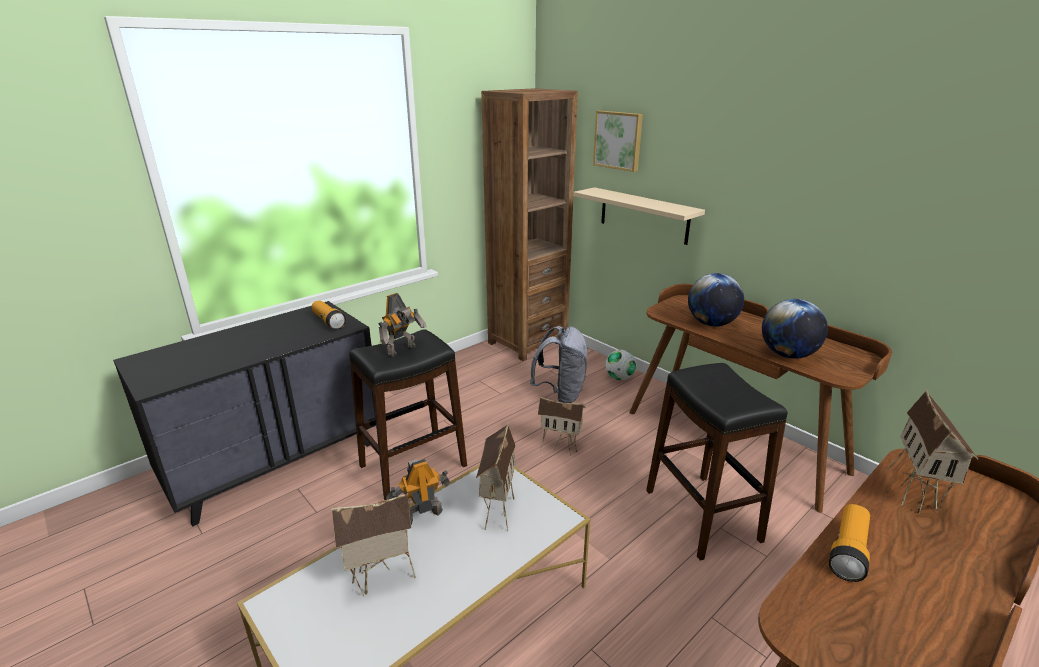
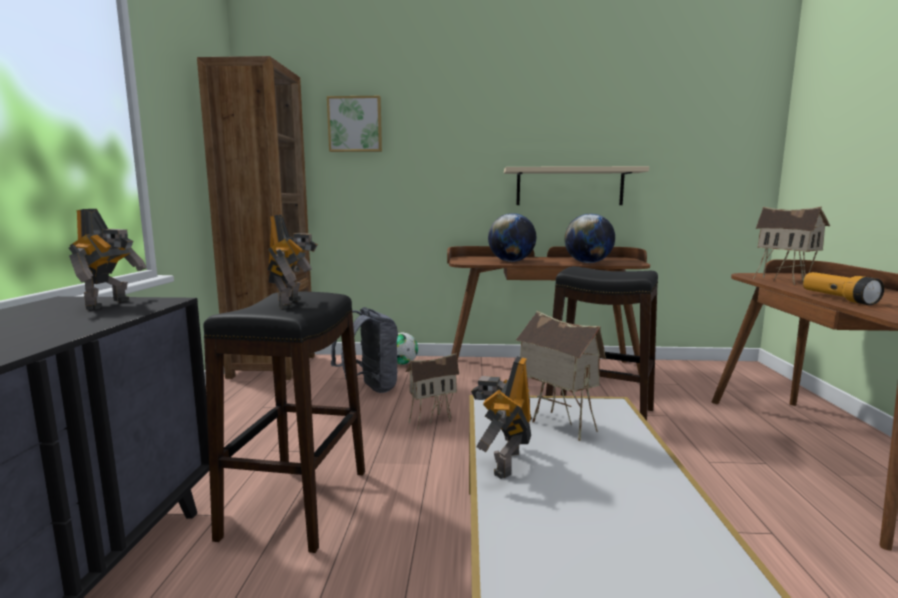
camera: 45 degrees left, 15 degrees down
(328, 322) = (111, 304): flashlight -> toy robot
(382, 579) = (591, 531): toy house -> none
(643, 215) = (394, 193): beige shelf -> beige shelf (569, 187)

